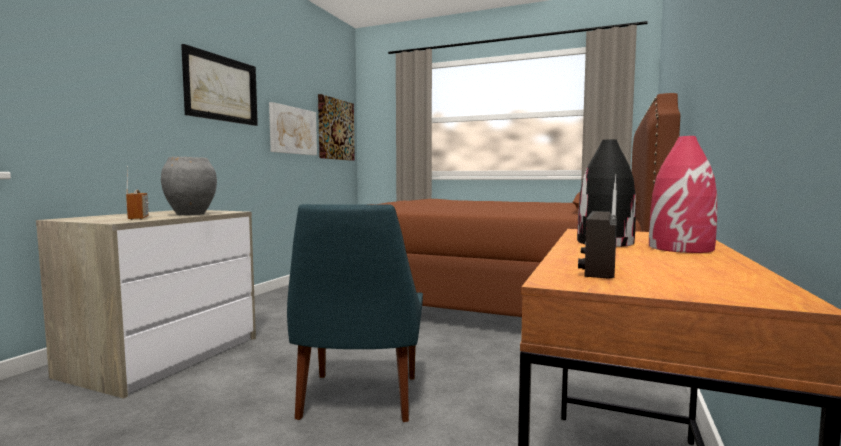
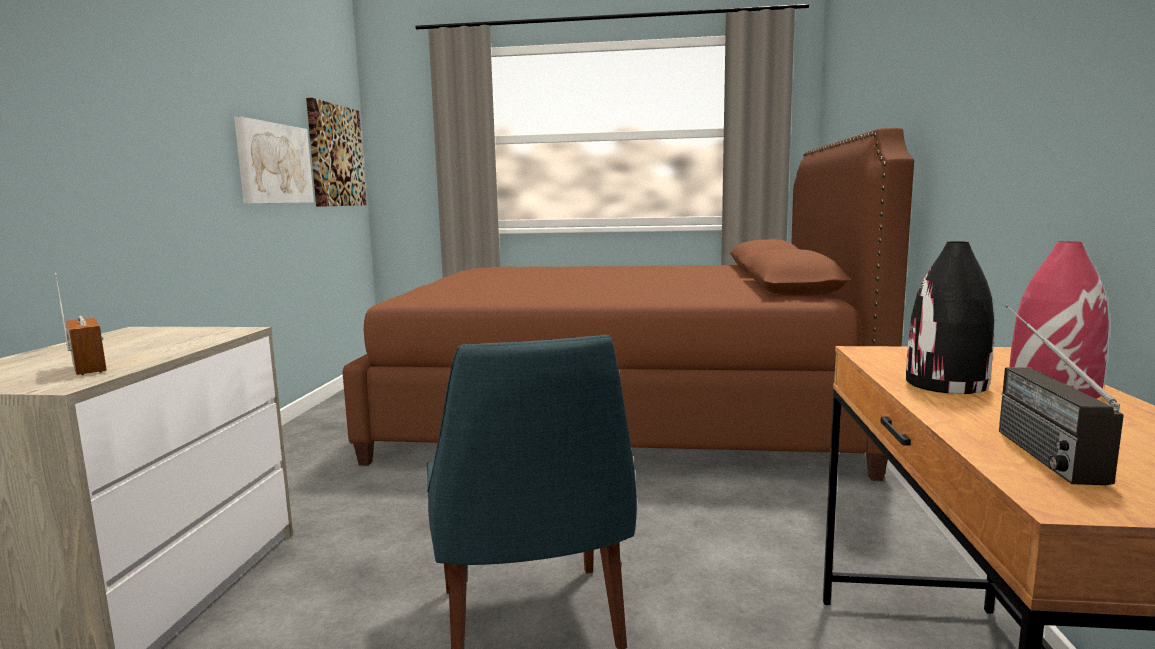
camera: 15 degrees left, 5 degrees up
(190, 214) = (173, 346): grey vase -> none
(221, 89) = (156, 97): picture -> none

